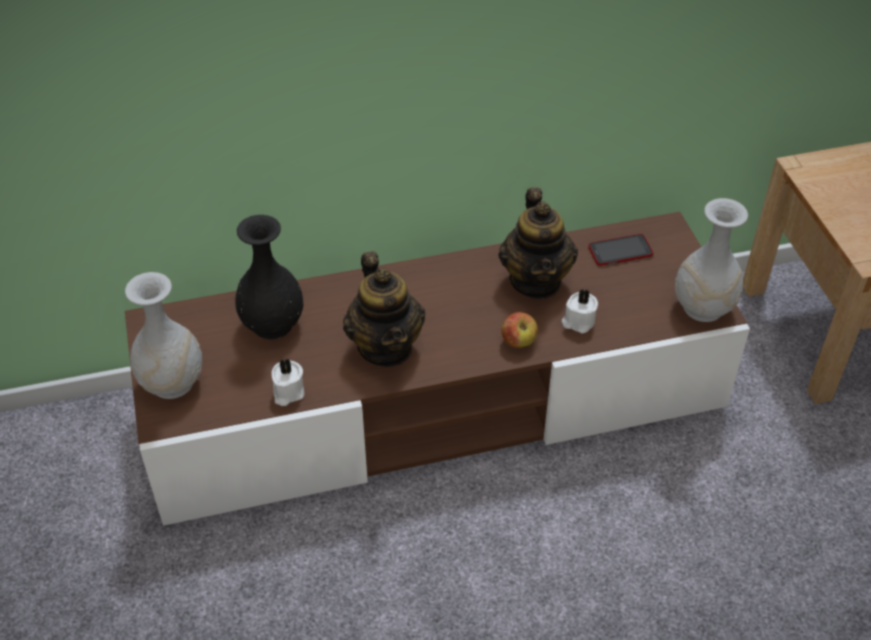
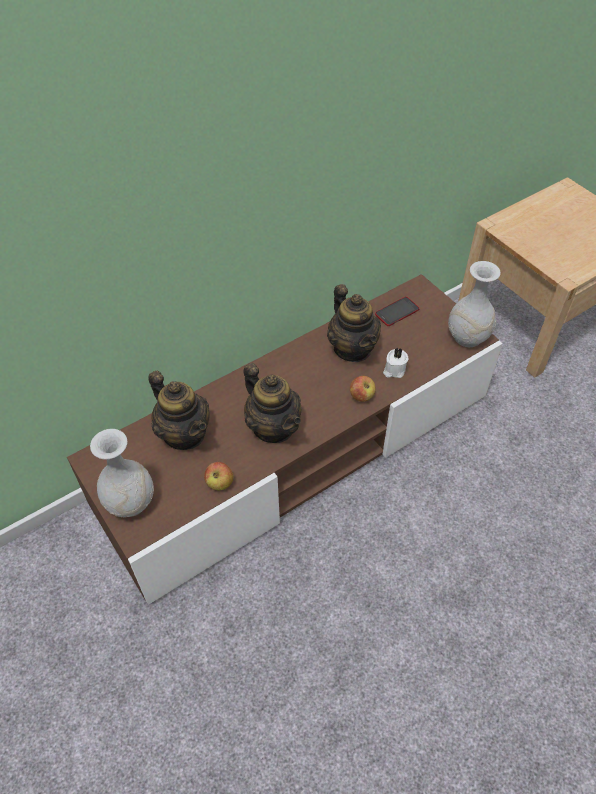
camera: 20 degrees left, 5 degrees up
(273, 324) = (184, 434): black vase -> teapot
(287, 392) = (220, 483): white candle -> apple

